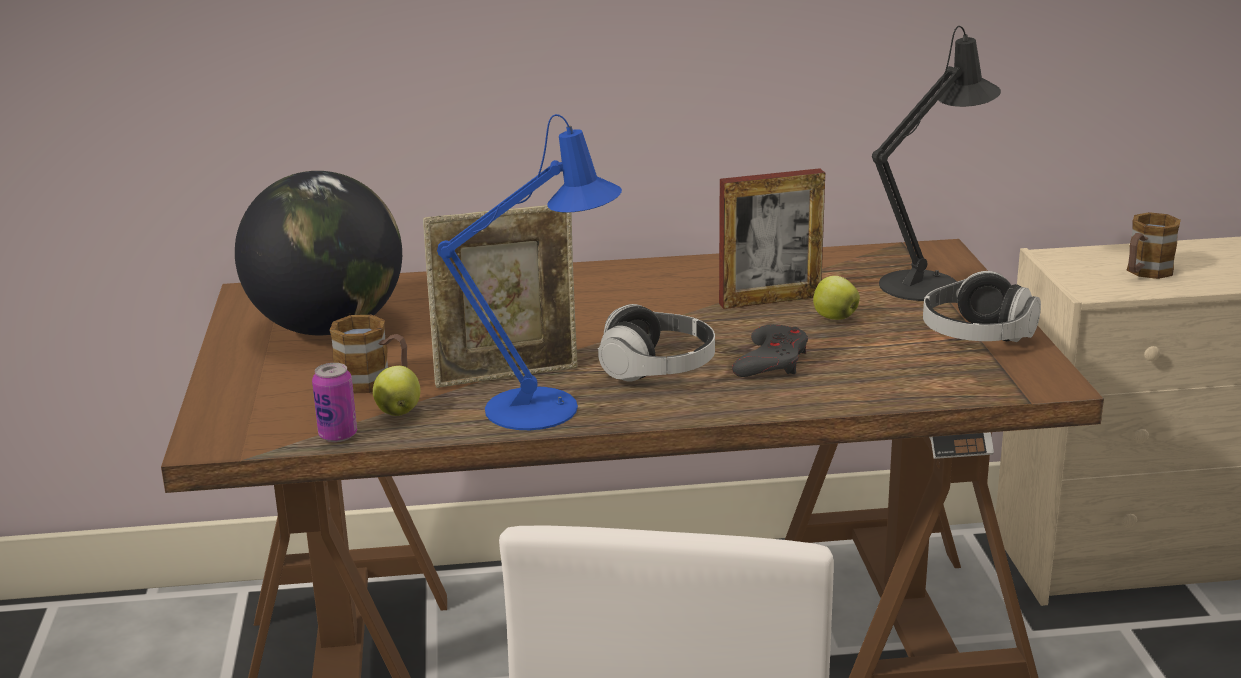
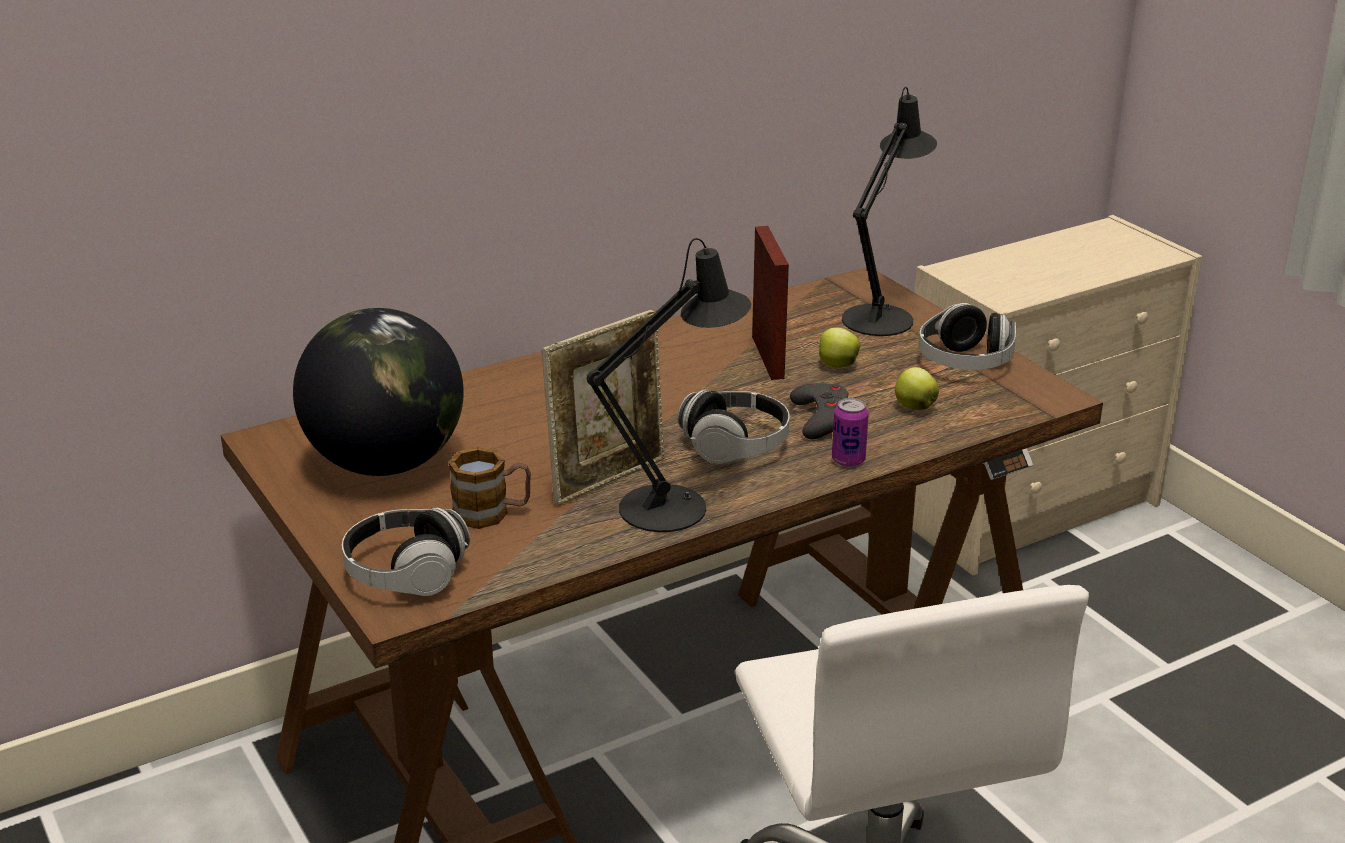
camera: 25 degrees left, 5 degrees up
(248, 417) = (406, 574): none -> headphones
(338, 435) = (512, 573): can -> can (848, 460)
(398, 412) = (545, 538): apple -> apple (914, 407)
(546, 408) = (675, 505): blue table lamp -> black table lamp
(770, 300) = (767, 357): picture frame -> picture frame turned 60 degrees counterclockwise
(1145, 272) = (1031, 275): mug -> none

